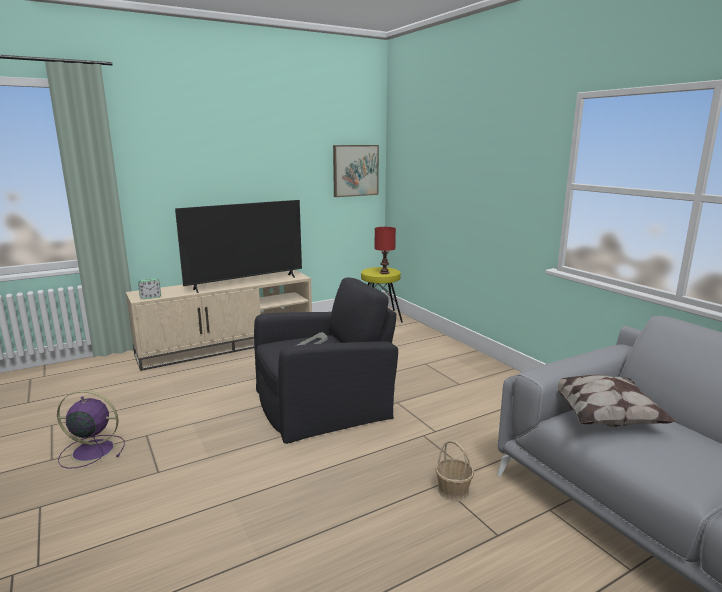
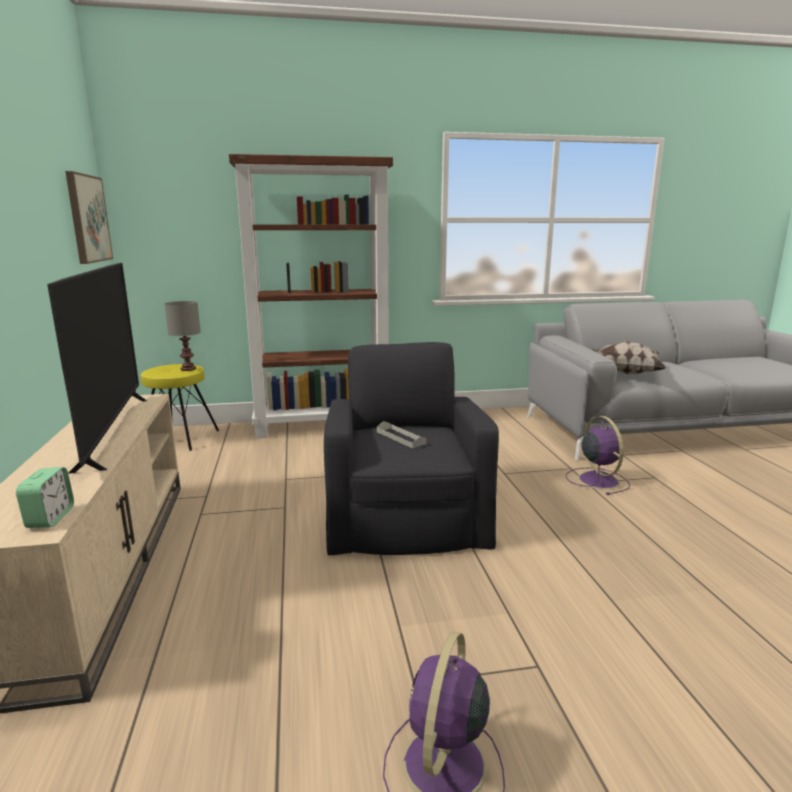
camera: 70 degrees left, 0 degrees up
(384, 273) = (188, 369): red table lamp -> grey table lamp
(446, 348) = (323, 426): none -> brown bookcase
(453, 490) = (597, 480): basket -> purple fan

